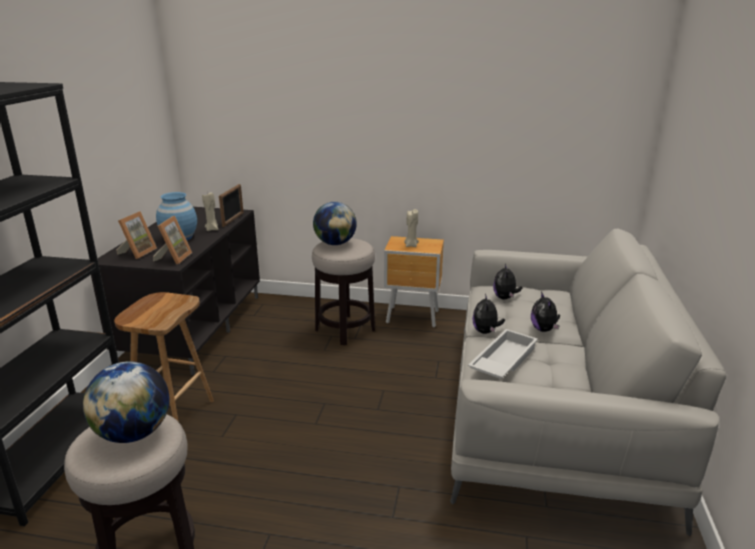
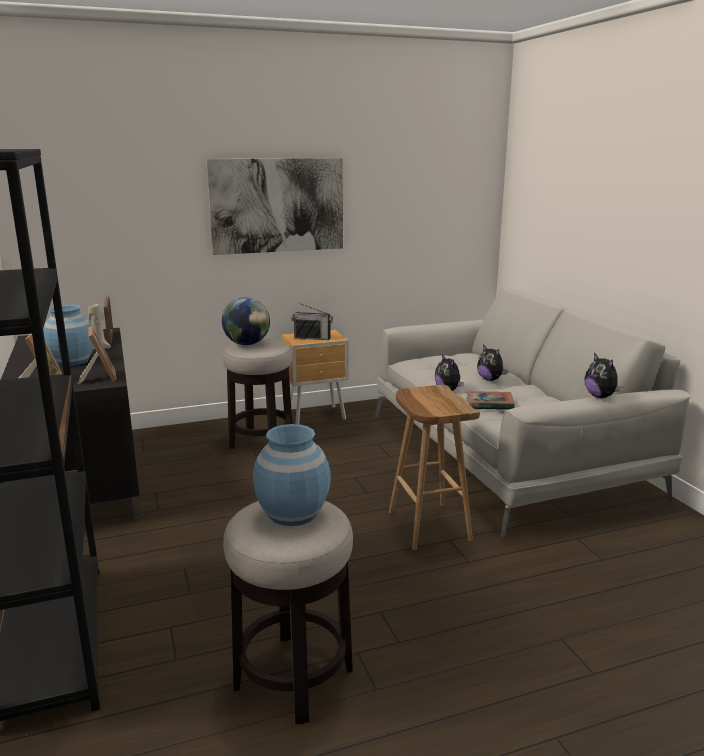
camera: 30 degrees left, 5 degrees down
(133, 433) = (292, 513): globe -> blue vase
(173, 414) = (158, 557): brown stool -> brown stool (427, 525)
(395, 116) = (277, 205): none -> picture
(411, 245) = (312, 338): beige candle -> radio
(502, 360) = (489, 404): white tray -> book
(505, 298) = (432, 365): plush toy -> plush toy (600, 396)

